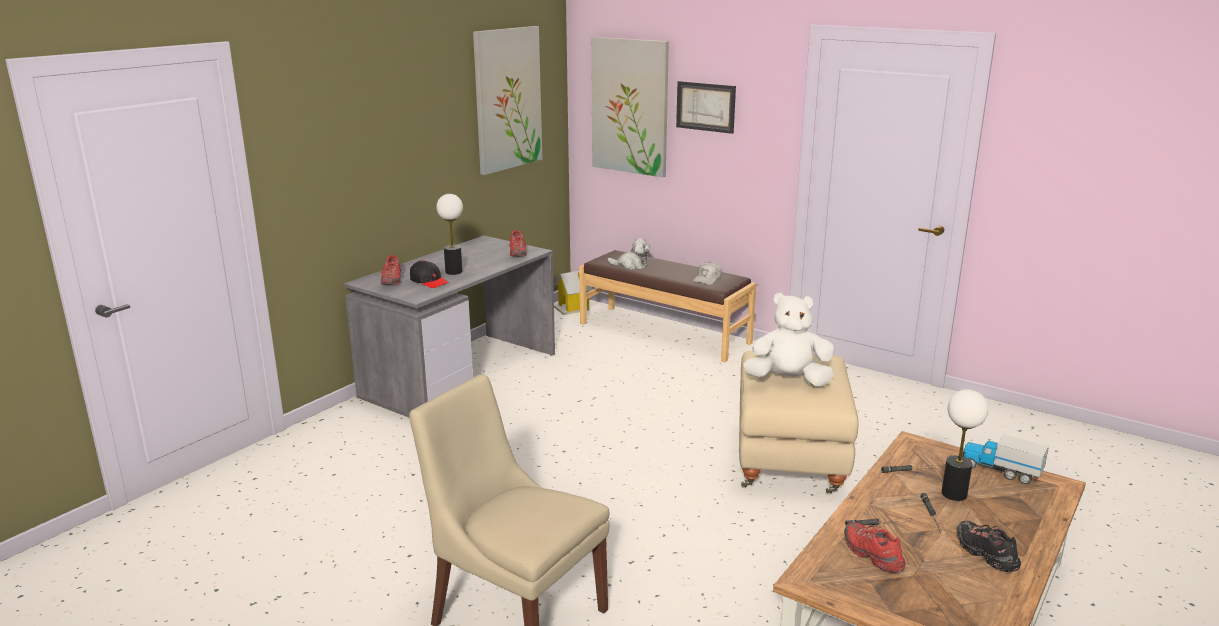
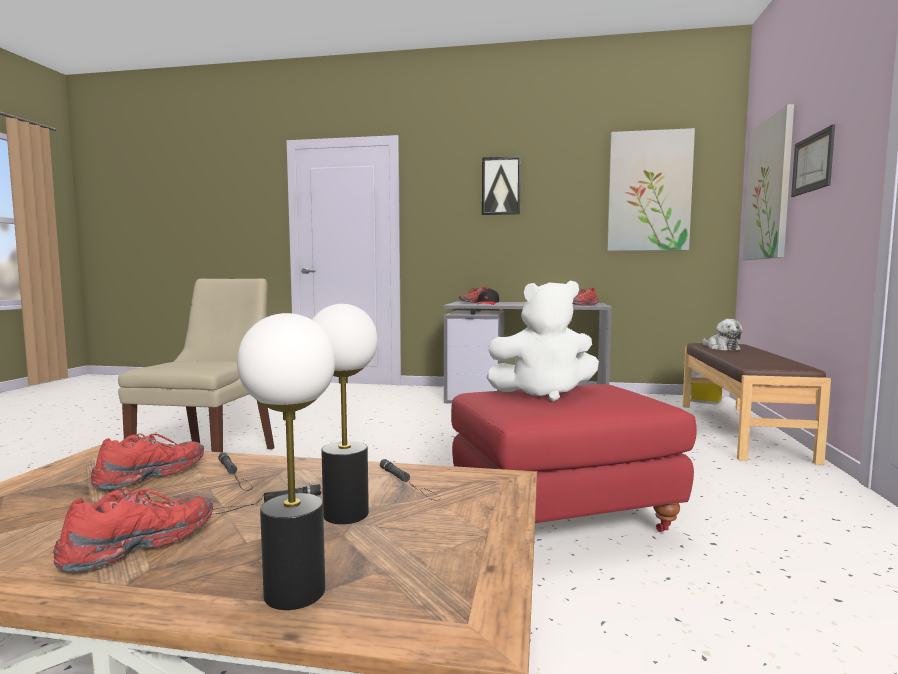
camera: 65 degrees right, 15 degrees down
(374, 110) = (501, 186): none -> picture
(454, 272) = (515, 304): table lamp -> table lamp (295, 593)
(707, 279) = (763, 362): white cap -> none
(788, 380) = (543, 393): white plush toy -> white plush toy turned 105 degrees clockwise
(791, 461) = (563, 522): beige ottoman -> red ottoman
(985, 554) = (139, 547): black shoe -> red shoe
(1000, 470) = (473, 550): toy truck -> none

